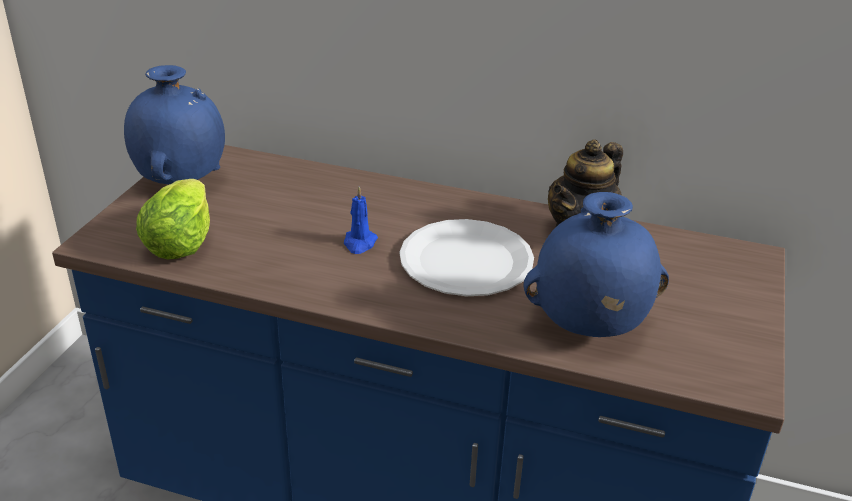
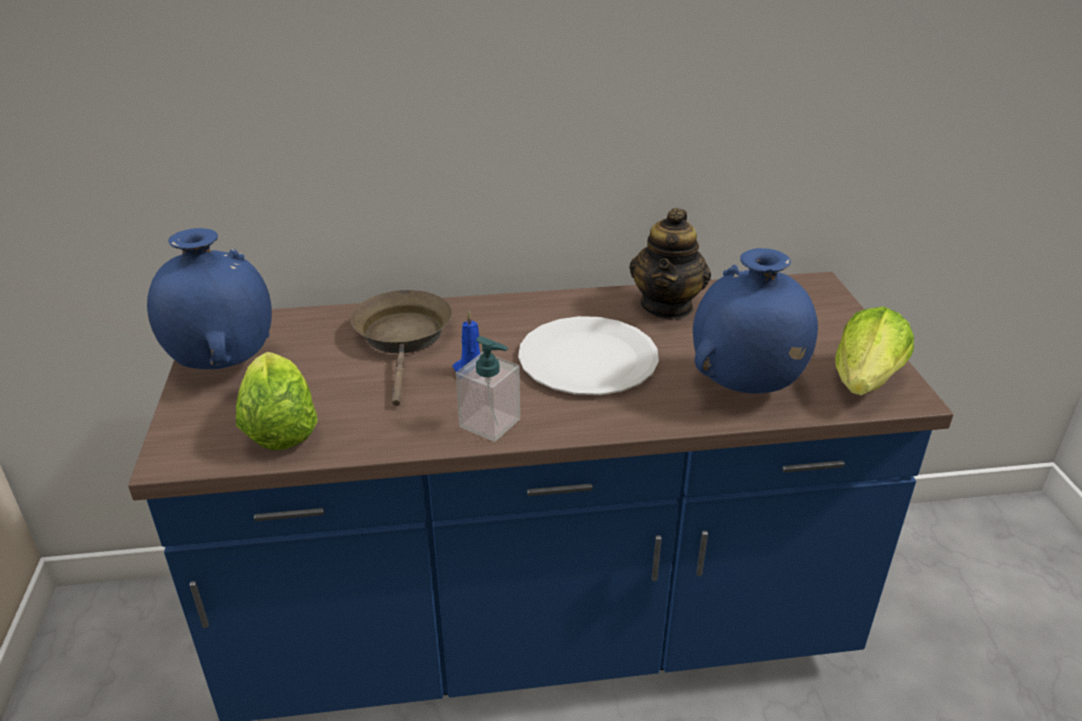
camera: 25 degrees left, 0 degrees up
(329, 200) = (404, 339): none -> brown frying pan
(338, 288) = (490, 423): none -> soap dispenser
(716, 360) = (865, 381): none -> lettuce

